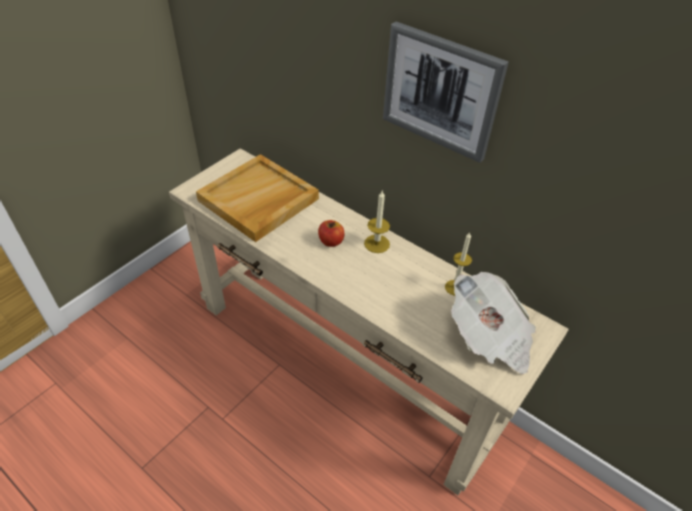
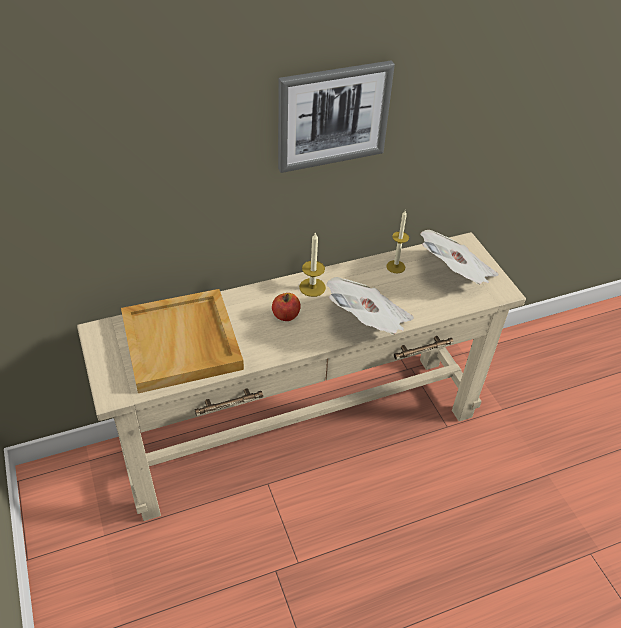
camera: 60 degrees left, 0 degrees up
(367, 296) = (369, 322): none -> newspaper

